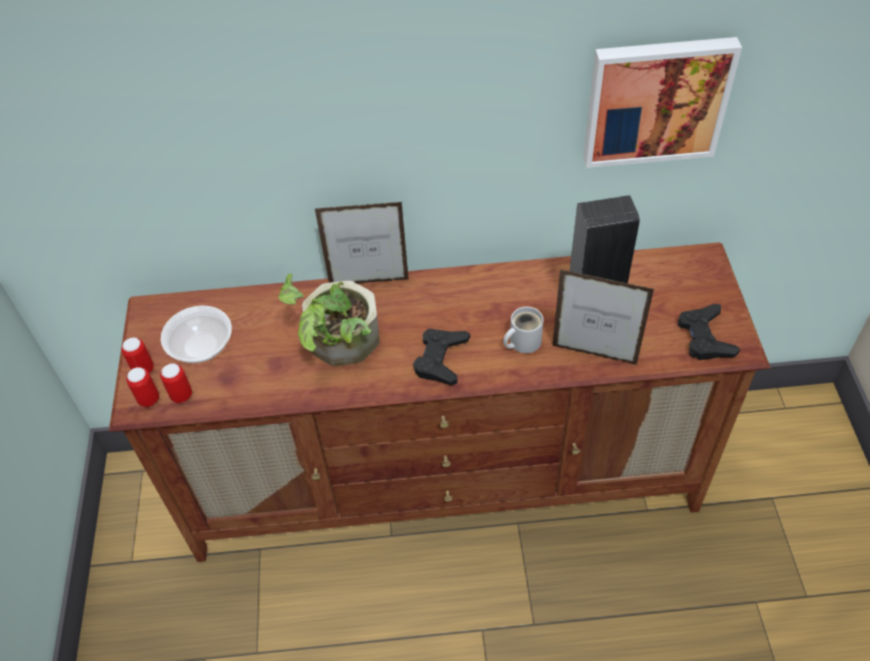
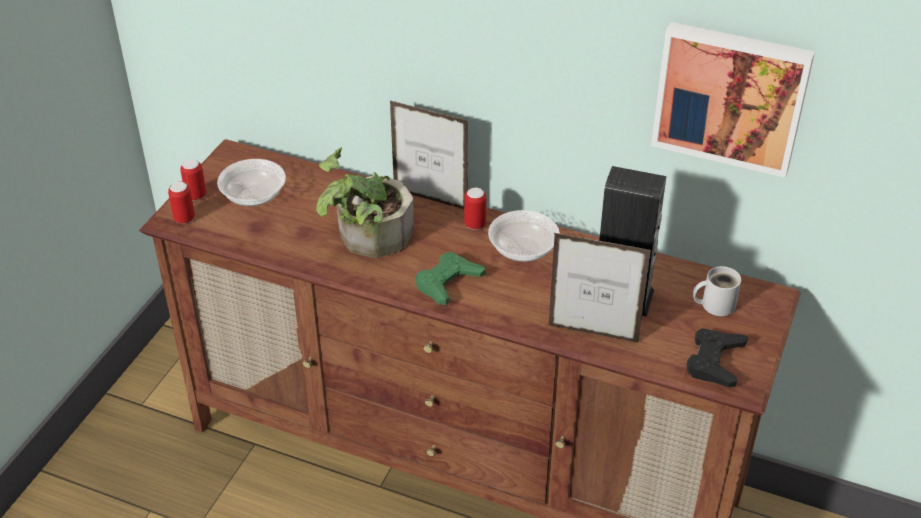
camera: 25 degrees right, 10 degrees down
(181, 395) = (211, 226): can -> can (475, 225)
(441, 359) = (448, 282): black game controller -> green game controller
(483, 298) = (523, 249): none -> bowl
(522, 341) = (532, 297): white mug -> white mug (714, 304)
(594, 355) = (592, 334): picture frame -> picture frame turned 150 degrees clockwise

